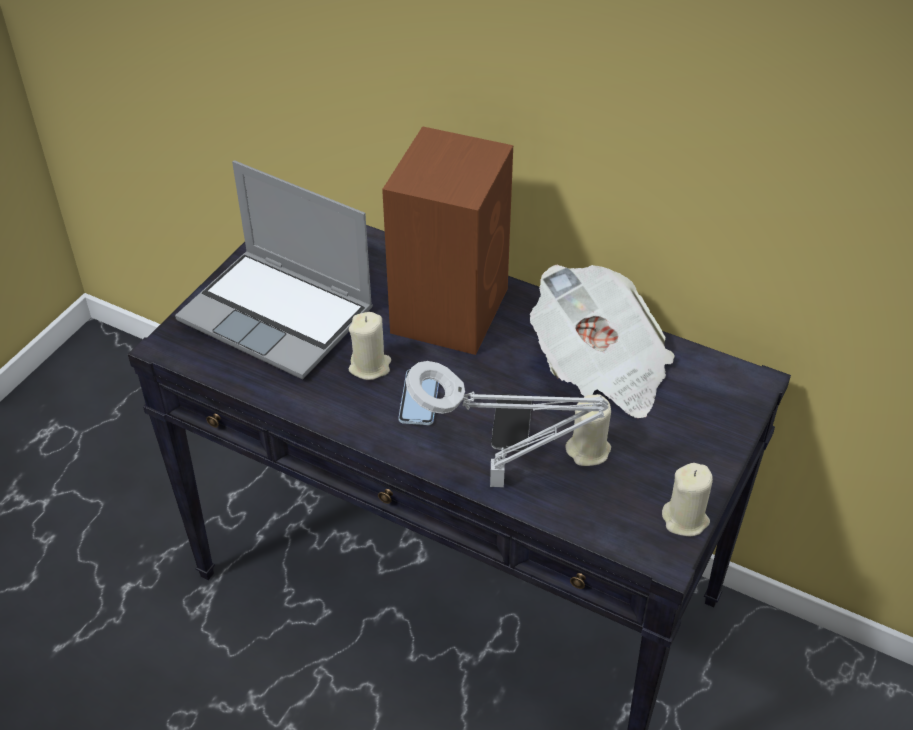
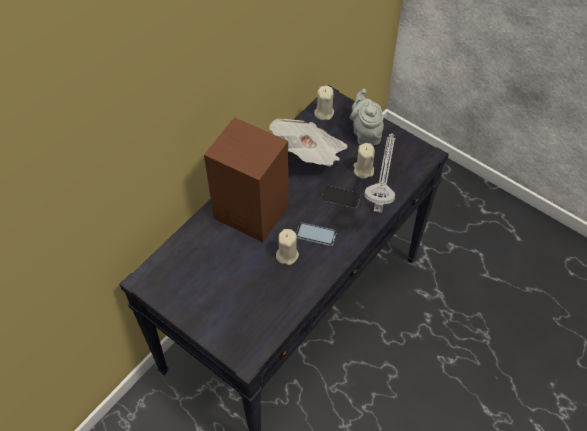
camera: 80 degrees left, 10 degrees up
(279, 315) = (234, 297): laptop -> none
(684, 445) = (365, 133): none -> grey teapot
(685, 519) = (409, 143): beige candle -> beige candle (324, 113)

